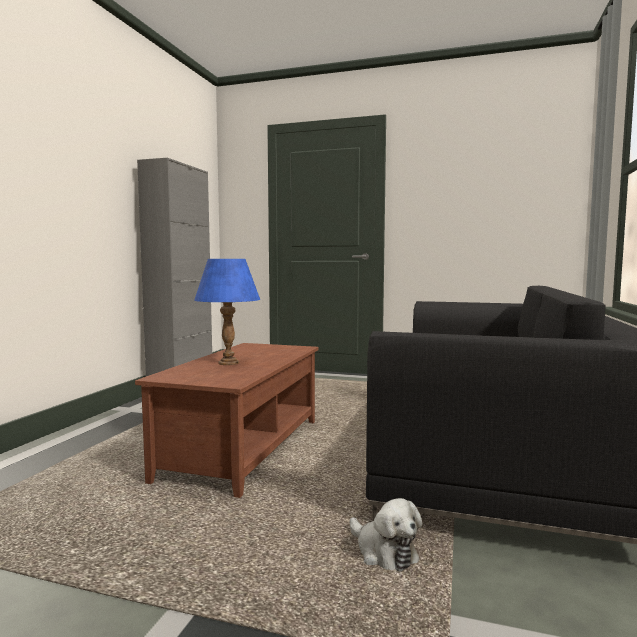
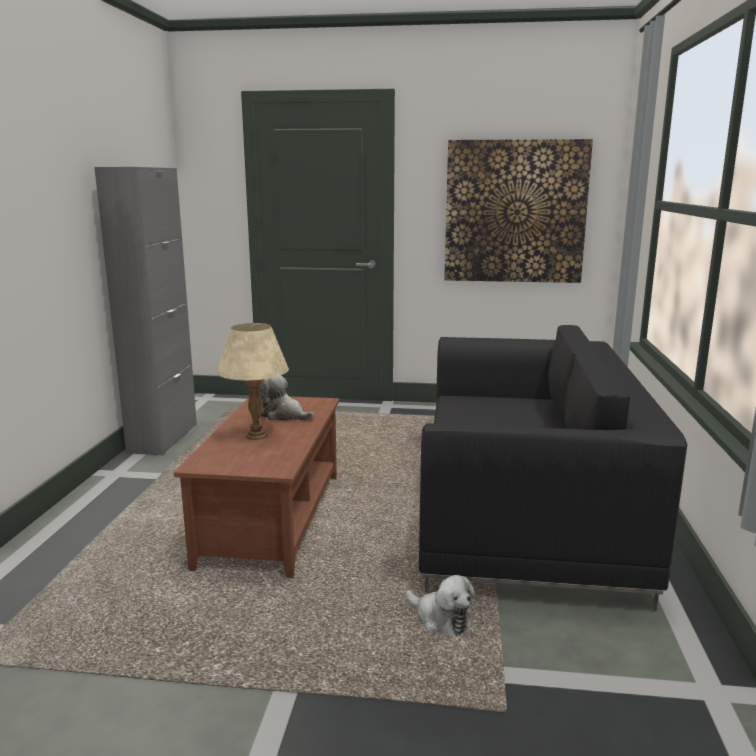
camera: 10 degrees left, 10 degrees up
(229, 363) = (257, 435): blue table lamp -> beige table lamp
(262, 353) = (284, 416): none -> plush toy
(489, 209) = (515, 212): none -> picture

